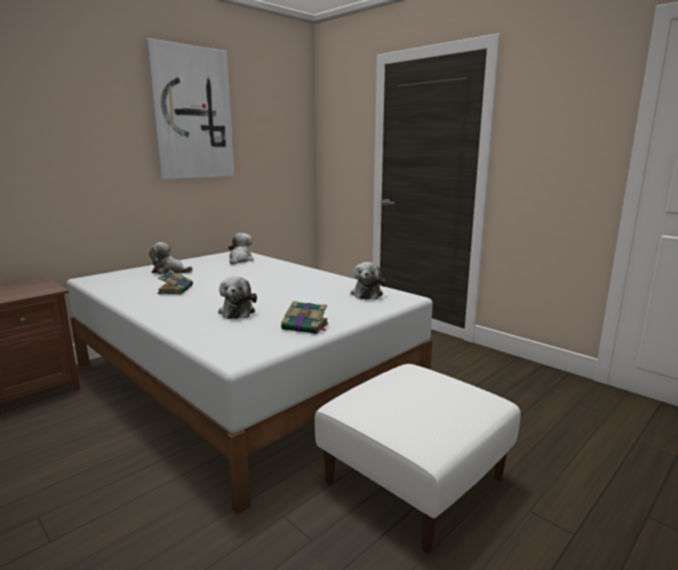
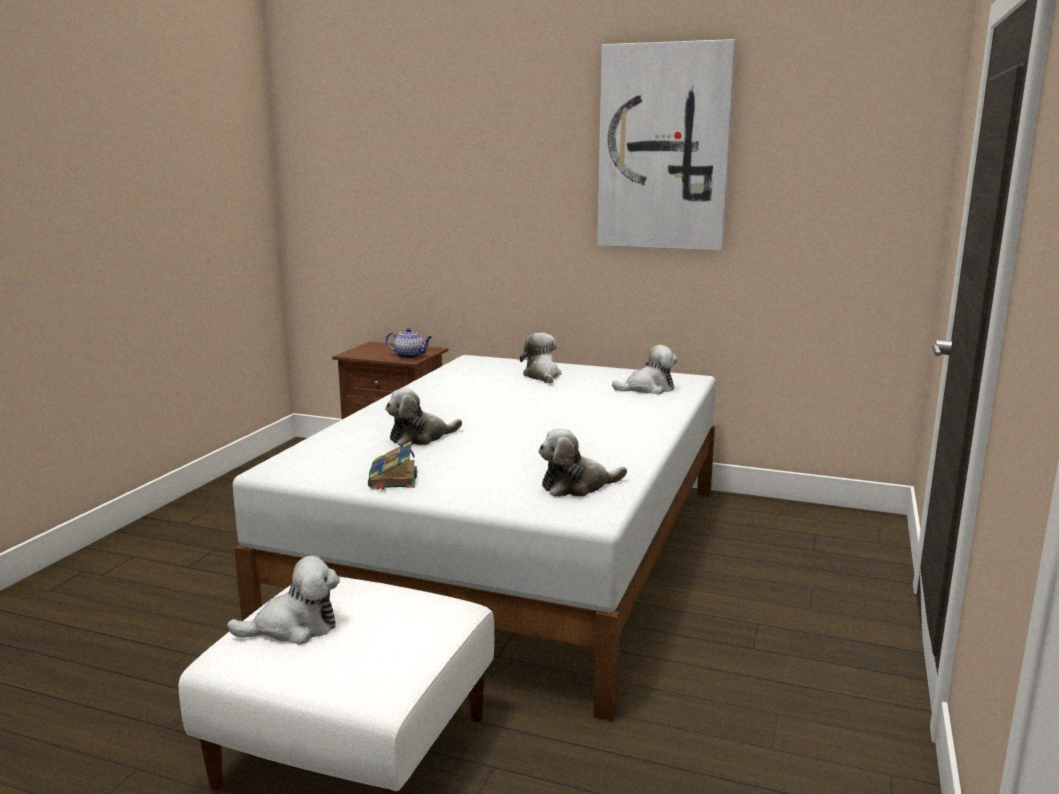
camera: 65 degrees right, 0 degrees up
(43, 289) = (410, 356): none -> teapot
(176, 289) = (474, 396): book -> none
(408, 417) = (294, 627): none -> plush toy

